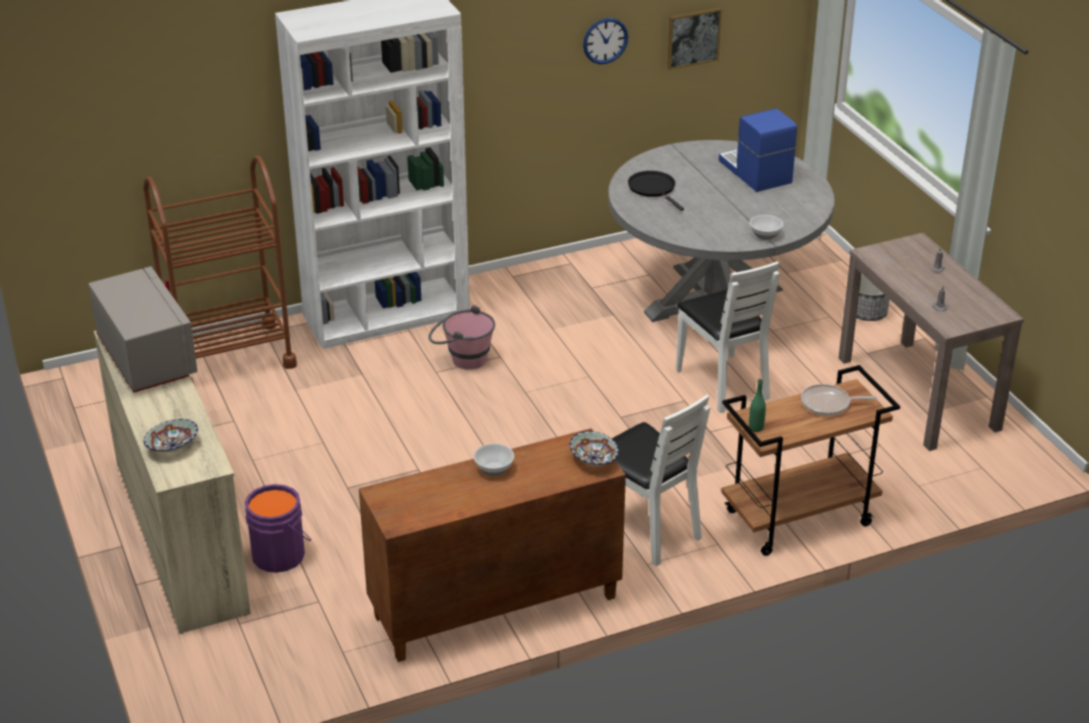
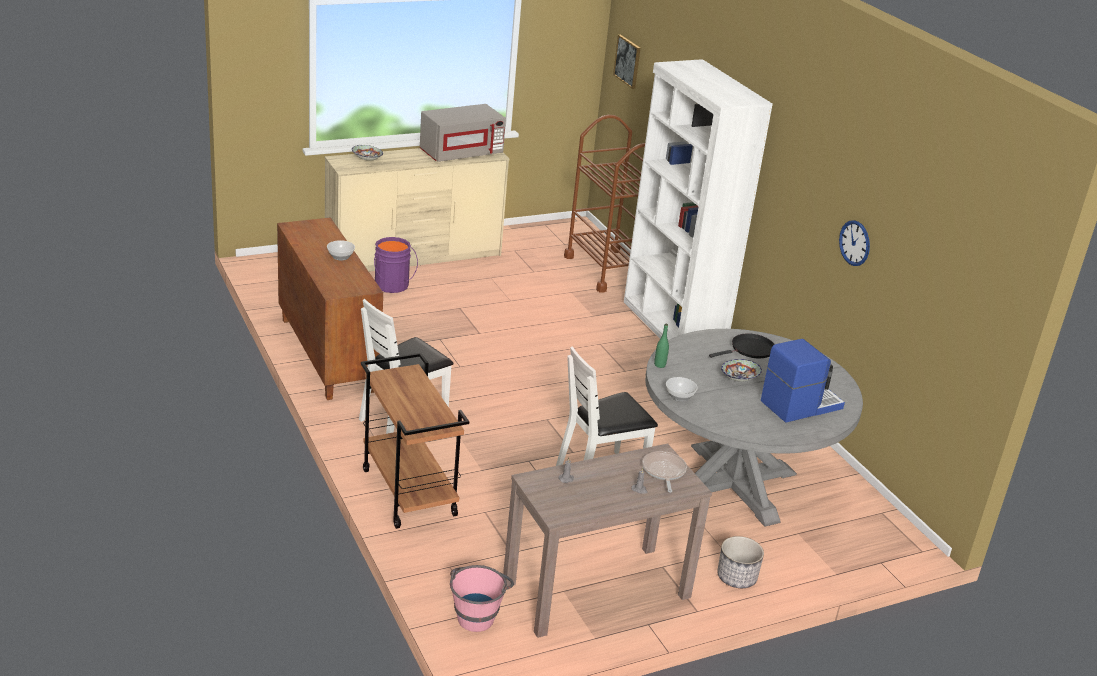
camera: 85 degrees right, 5 degrees down
(462, 358) = (619, 355): pink bucket -> pink bucket (477, 613)
(593, 460) = (344, 290): bowl -> bowl (739, 379)
(693, 38) = (910, 298): picture -> picture (627, 61)
(756, 428) = (396, 373): green bottle -> green bottle (659, 365)
(828, 404) = (426, 410): frying pan -> frying pan (663, 471)

